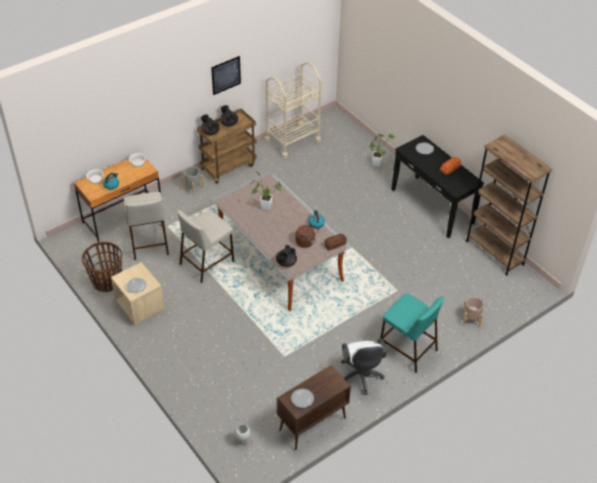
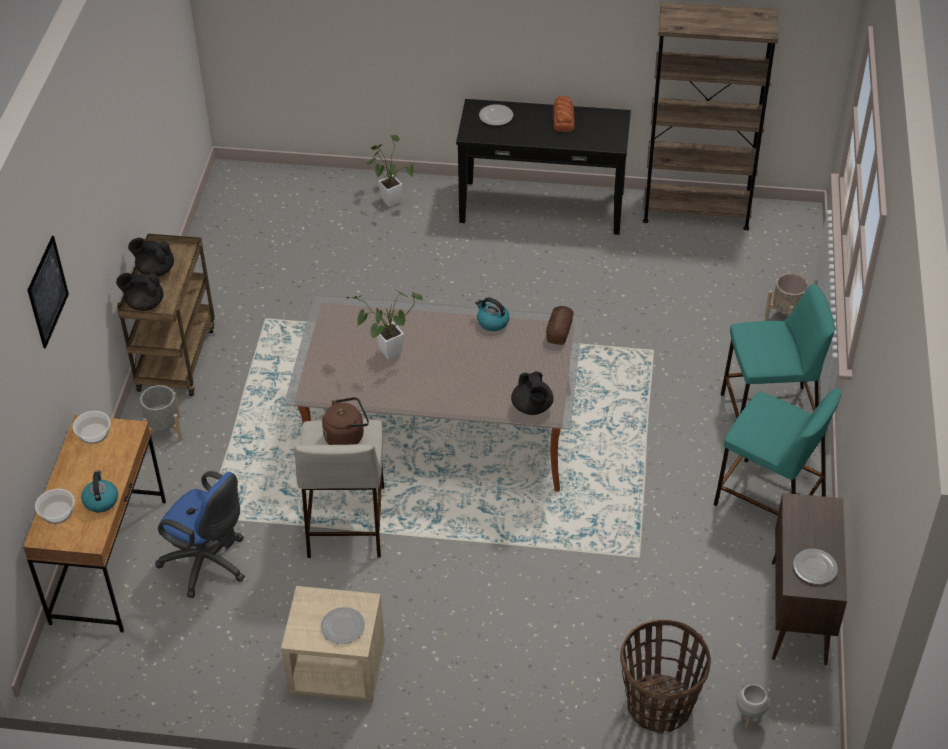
camera: 45 degrees left, 0 degrees up
(107, 281) = (228, 678): basket -> basket (659, 705)
(148, 242) = (209, 564): beige stool -> blue office chair
(226, 75) = (116, 179): picture -> picture (47, 292)
(292, 140) = (222, 251): beige cart -> none
(306, 242) = (517, 357): brown kettle -> brown kettle (346, 436)
(360, 377) = (768, 500): white office chair -> turquoise stool

